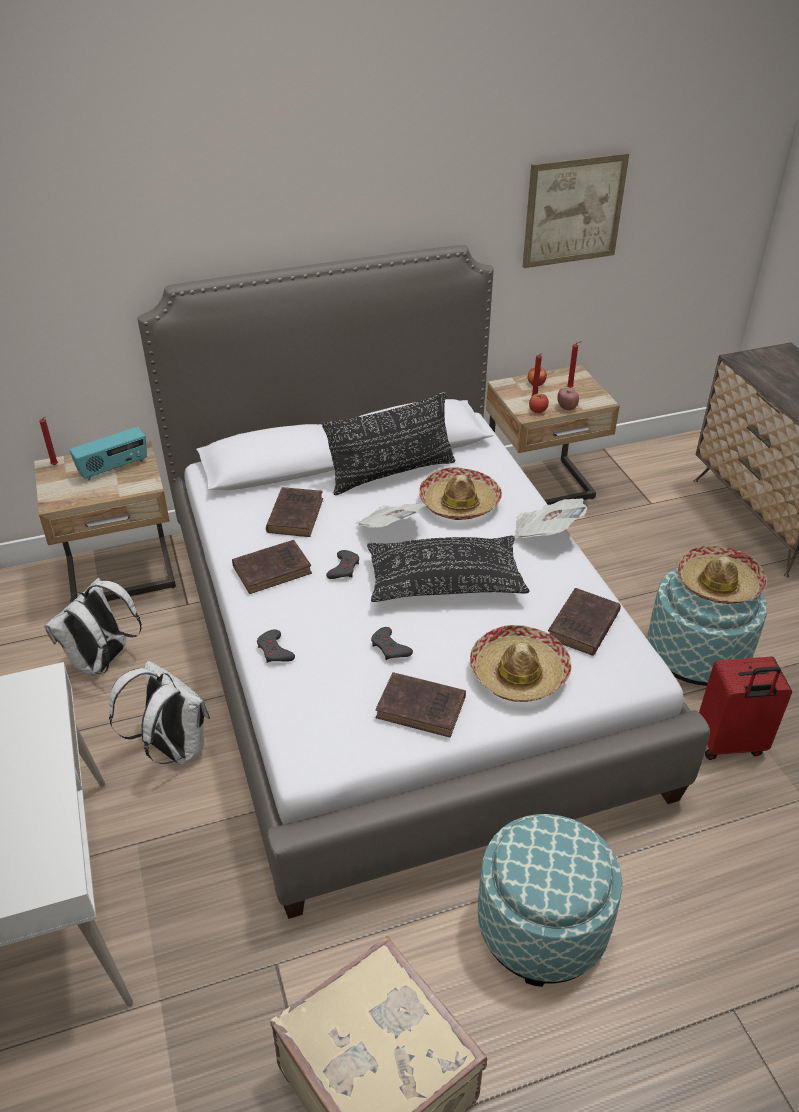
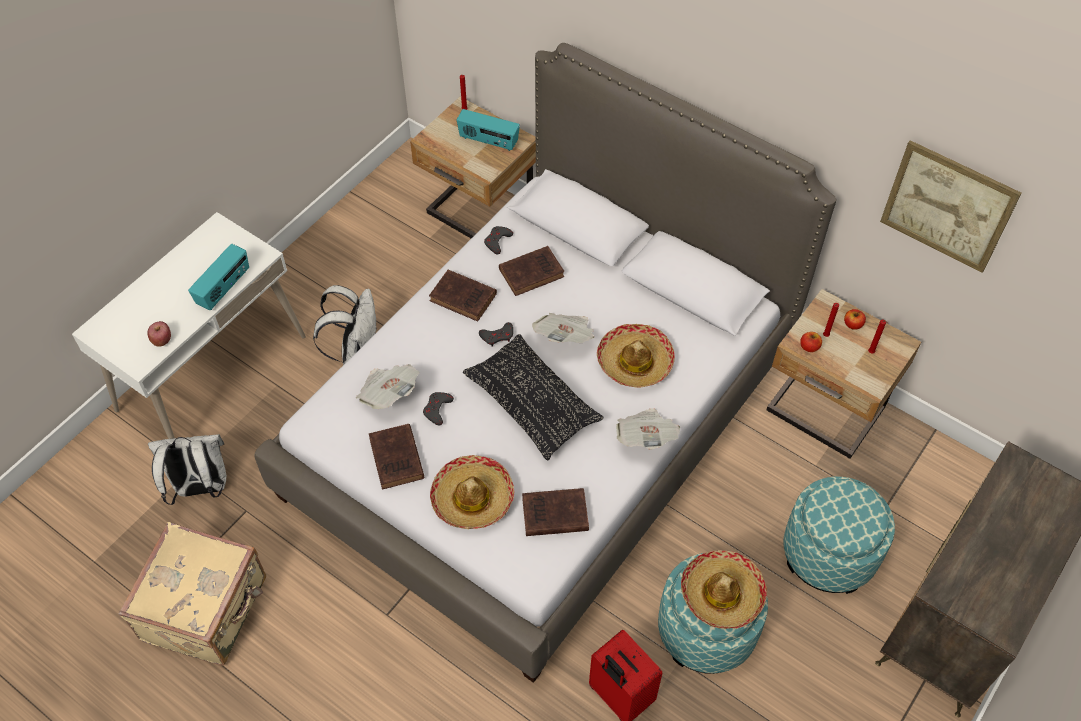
camera: 55 degrees right, 15 degrees up
(49, 736) = (224, 288): none -> radio
(102, 662) = (395, 264): white backpack -> white backpack (200, 488)
(275, 651) = (389, 348): grey game controller -> grey game controller (497, 241)
(334, 676) = (389, 394): none -> newspaper
(391, 473) = (634, 298): black pillow -> none
(541, 927) = (364, 643): ottoman -> ottoman (828, 553)
(566, 407) = (835, 365): apple -> apple (162, 340)

